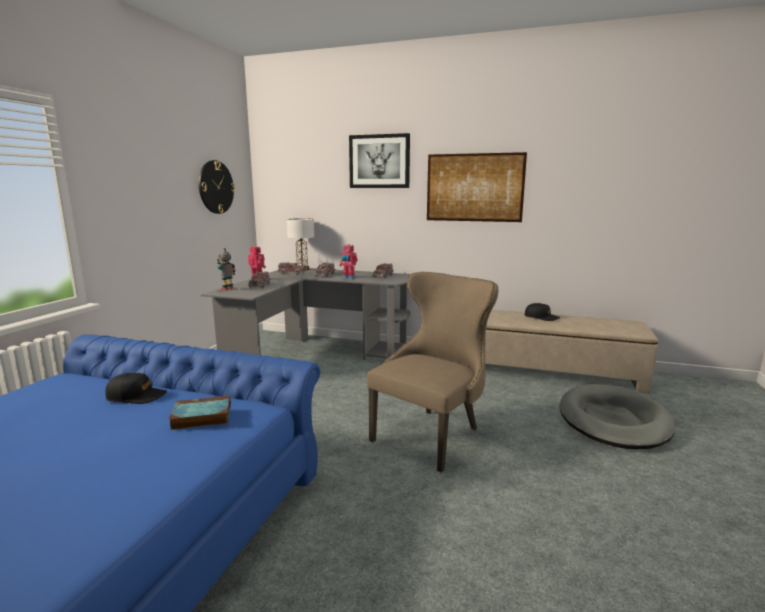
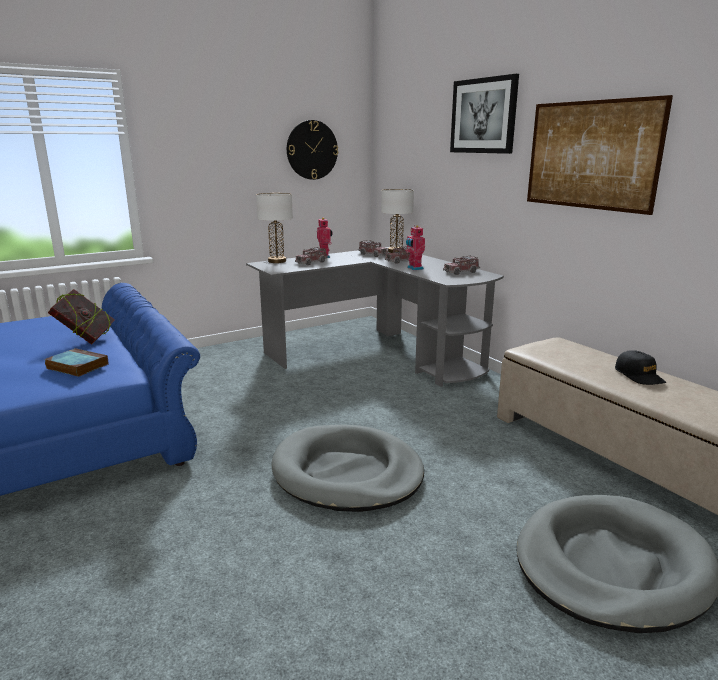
camera: 40 degrees right, 5 degrees up
(136, 396) = (86, 339): black cap -> book
(228, 288) = (277, 261): toy robot -> table lamp
(431, 434) = (347, 473): beige chair -> grey dog bed

